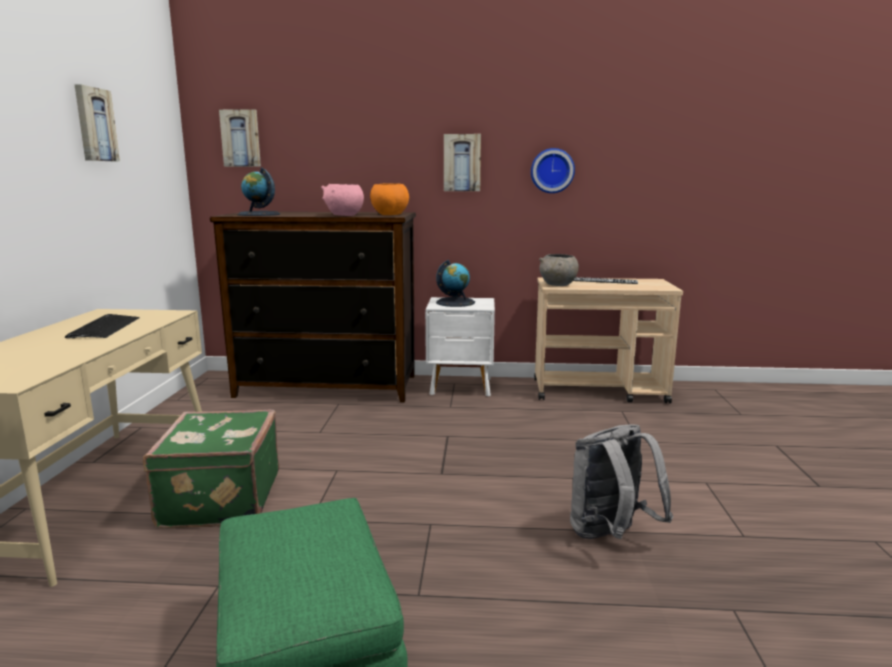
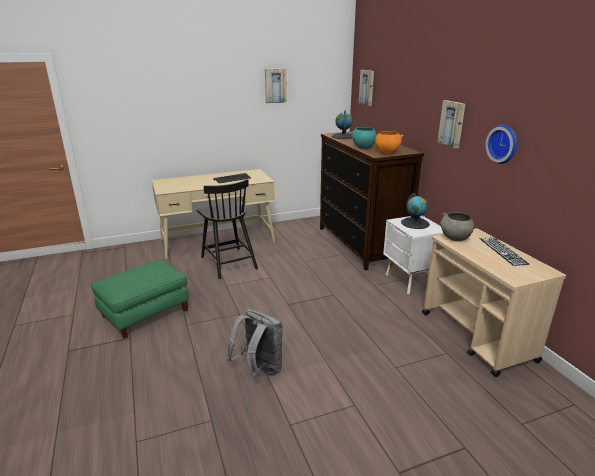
camera: 65 degrees right, 10 degrees up
(218, 500) = (228, 262): green suitcase -> black chair
(344, 215) = (363, 147): pink bowl -> turquoise bowl

